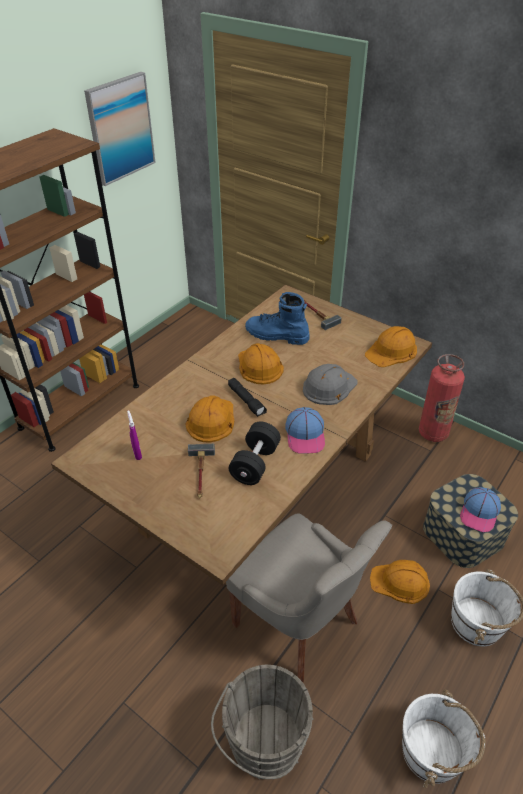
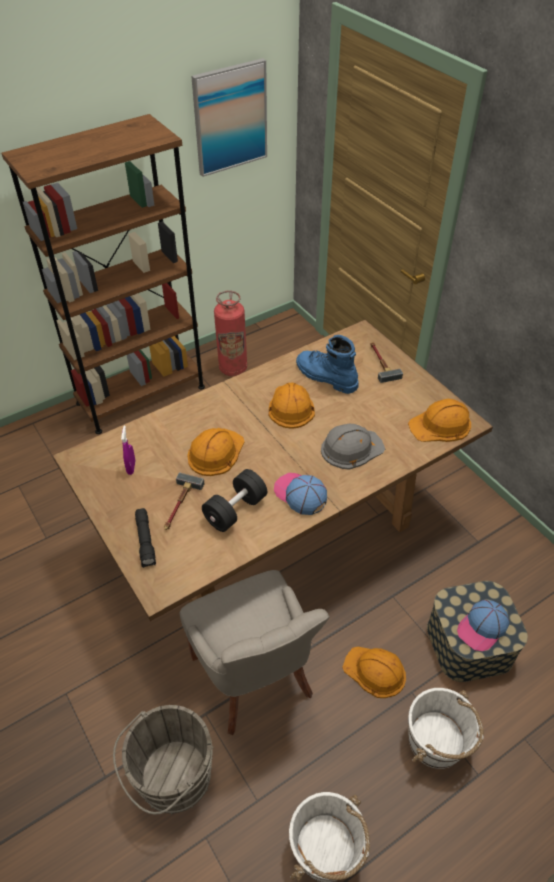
camera: 20 degrees right, 5 degrees up
(247, 401) = (260, 441): black flashlight -> black flashlight (146, 541)
(305, 435) = (300, 494): cap -> cap turned 120 degrees clockwise
(433, 433) = (490, 522): fire extinguisher -> fire extinguisher (233, 368)

